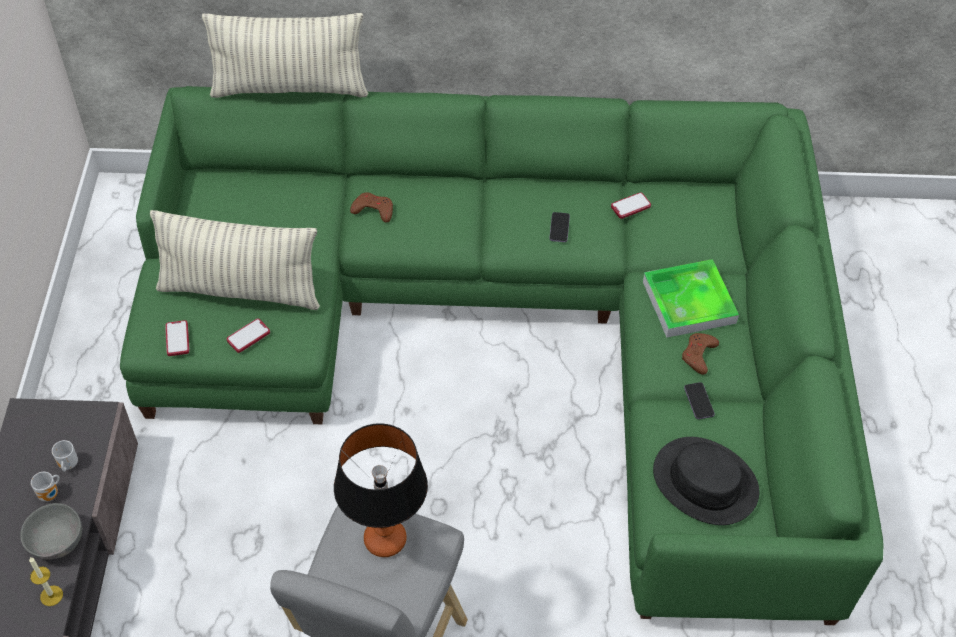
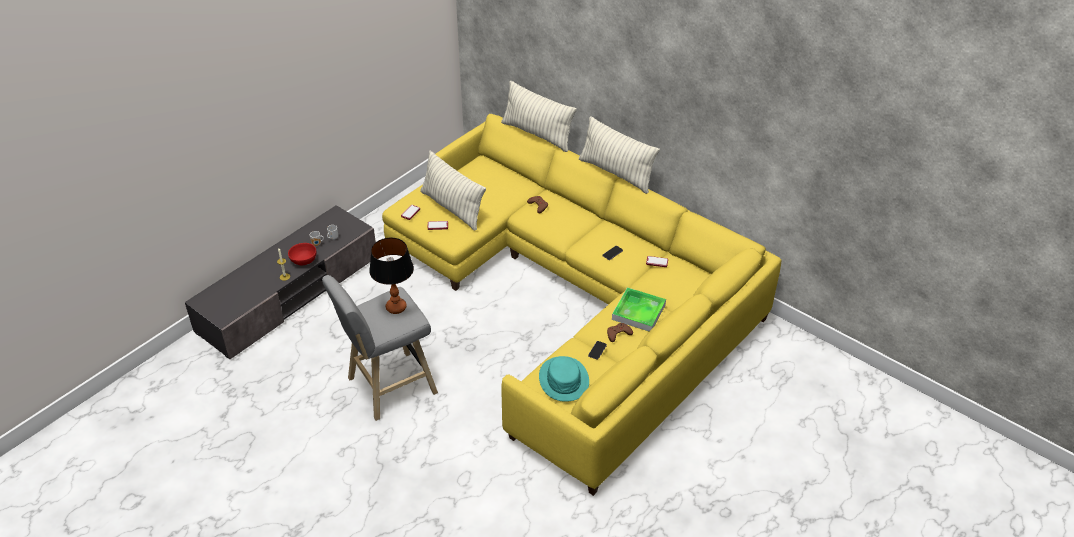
camera: 40 degrees right, 10 degrees down
(56, 544) = (303, 261): grey bowl -> red bowl
(477, 94) = (616, 173): none -> pillow
(518, 328) = (579, 301): green sofa -> yellow sofa
(705, 481) = (564, 380): black hat -> turquoise hat

